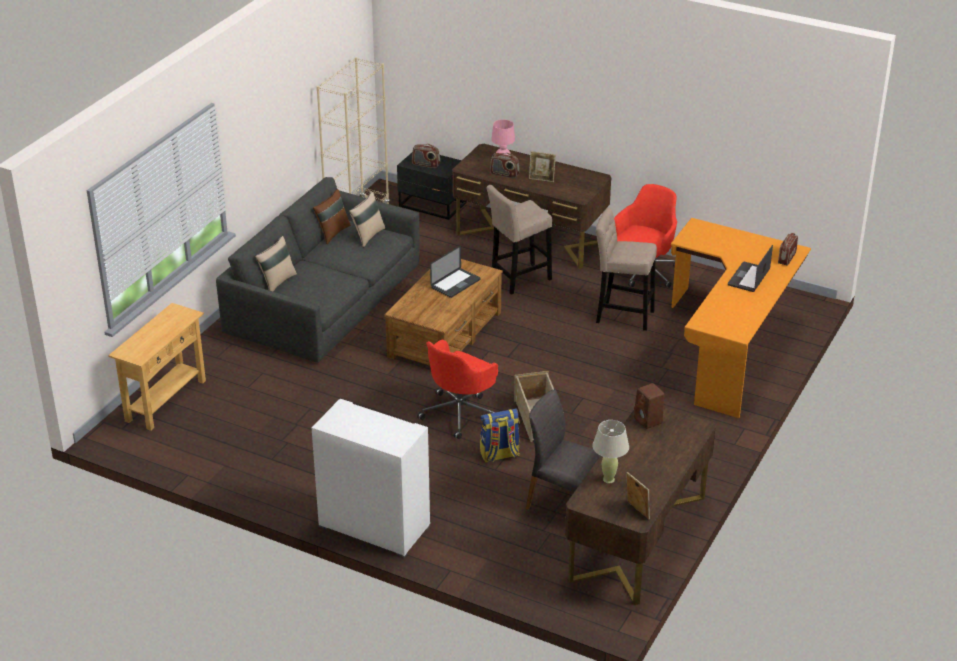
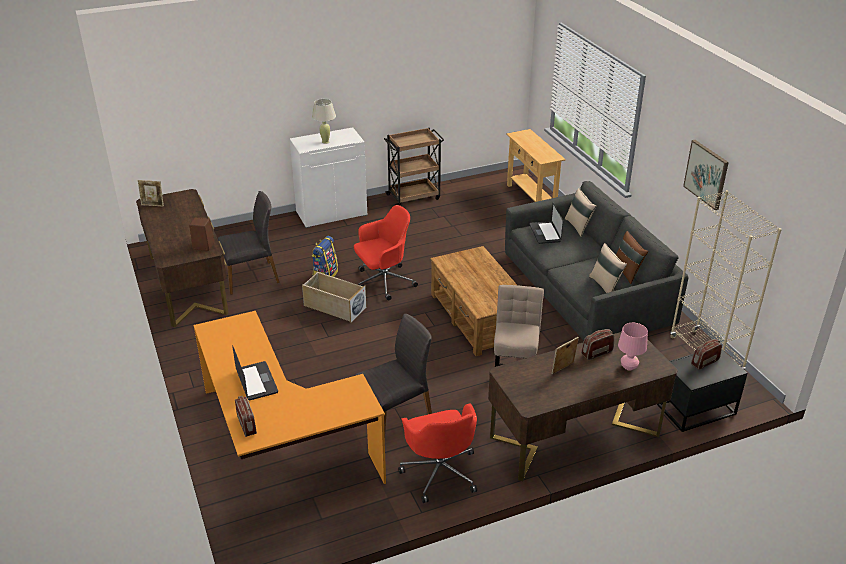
camera: 130 degrees right, 0 degrees up
(258, 485) = (414, 196): none -> brown cart
(290, 104) = (706, 174): none -> picture
(455, 284) = (484, 288): laptop -> laptop (545, 233)
(460, 413) = (383, 282): red office chair -> red office chair turned 75 degrees clockwise
(608, 479) = (187, 209): beige table lamp -> beige table lamp (325, 142)
(621, 315) = (395, 415): beige stool -> grey chair

